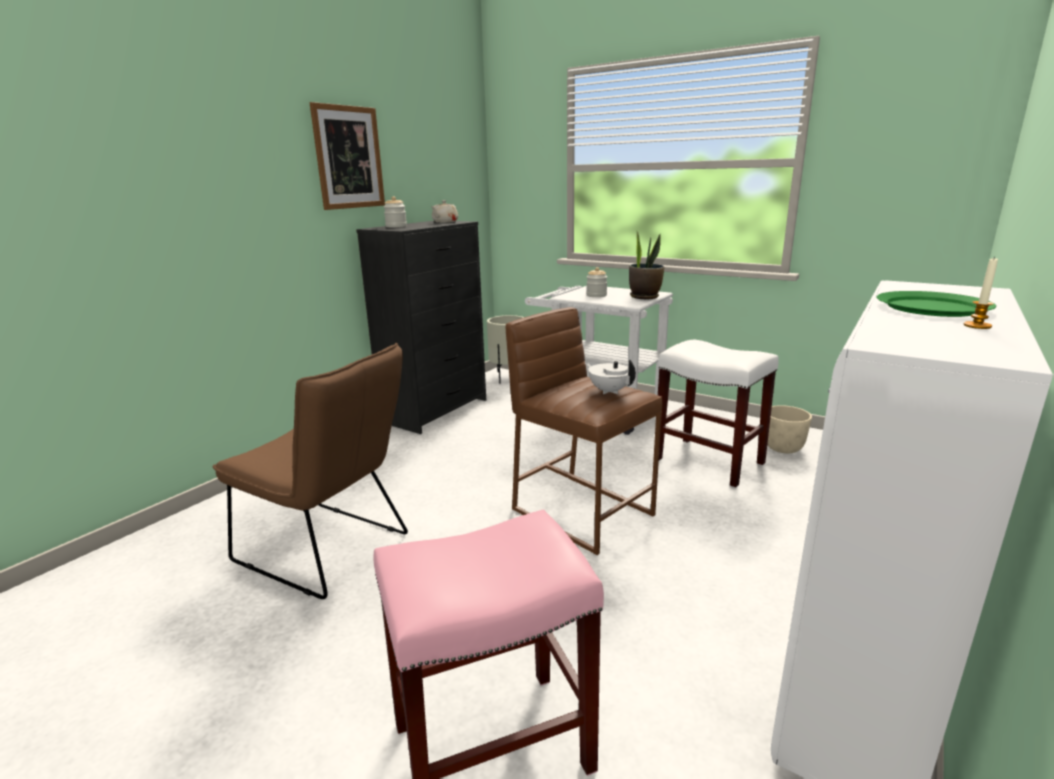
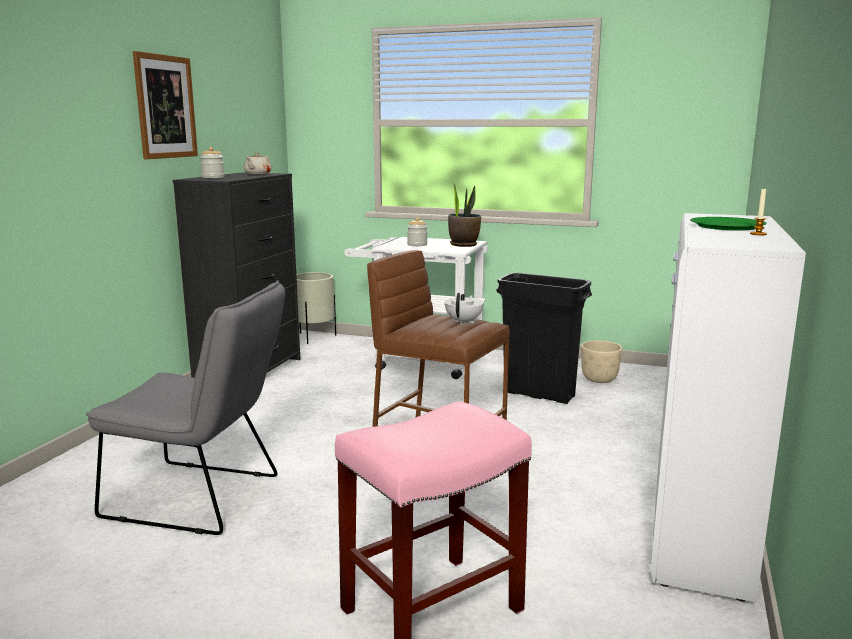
camera: 15 degrees left, 5 degrees down
(330, 551) = (202, 498): brown chair -> grey chair
(609, 391) = (464, 322): white teapot -> white teapot turned 75 degrees clockwise
(709, 461) = (539, 394): white stool -> black trash can

